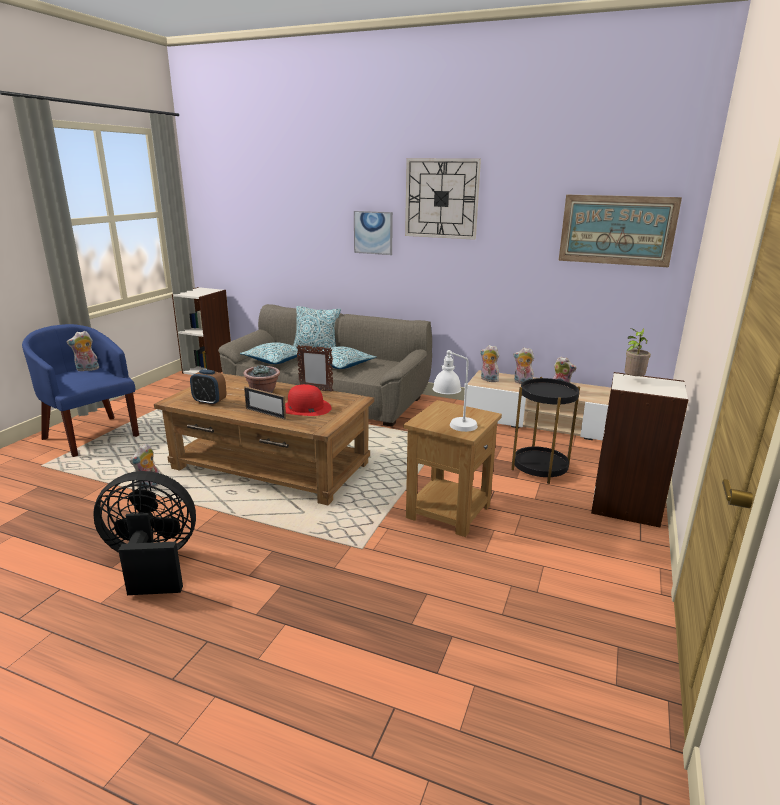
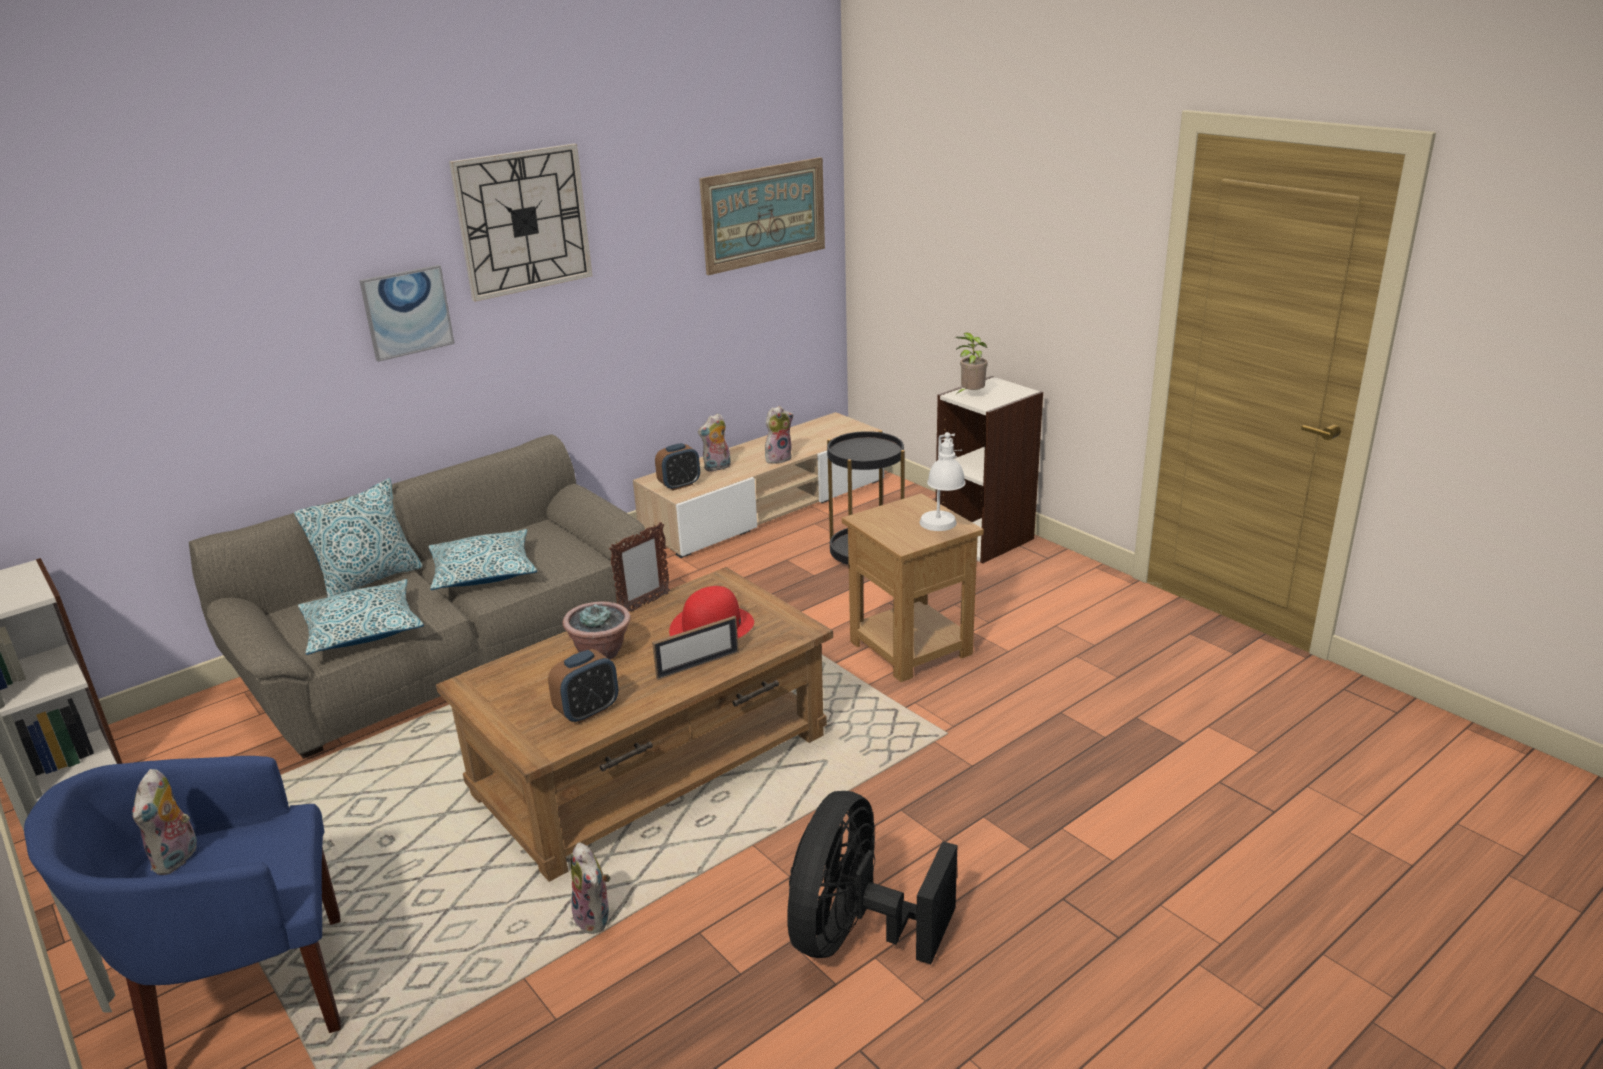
camera: 60 degrees left, 5 degrees up
(488, 380) = (679, 485): plush toy -> alarm clock

